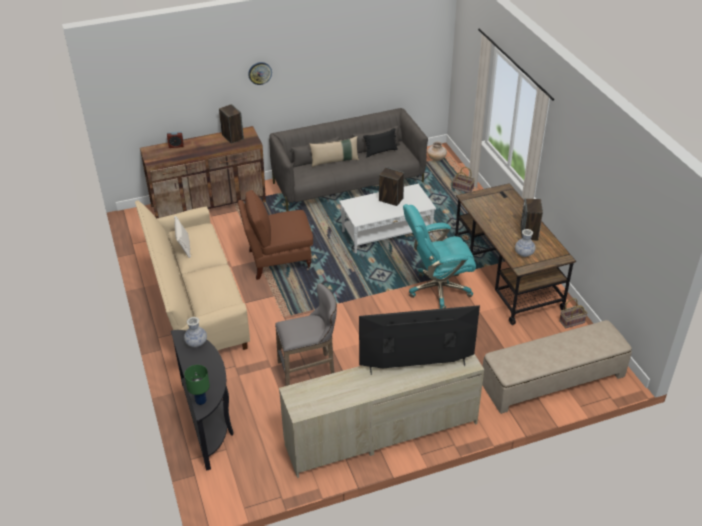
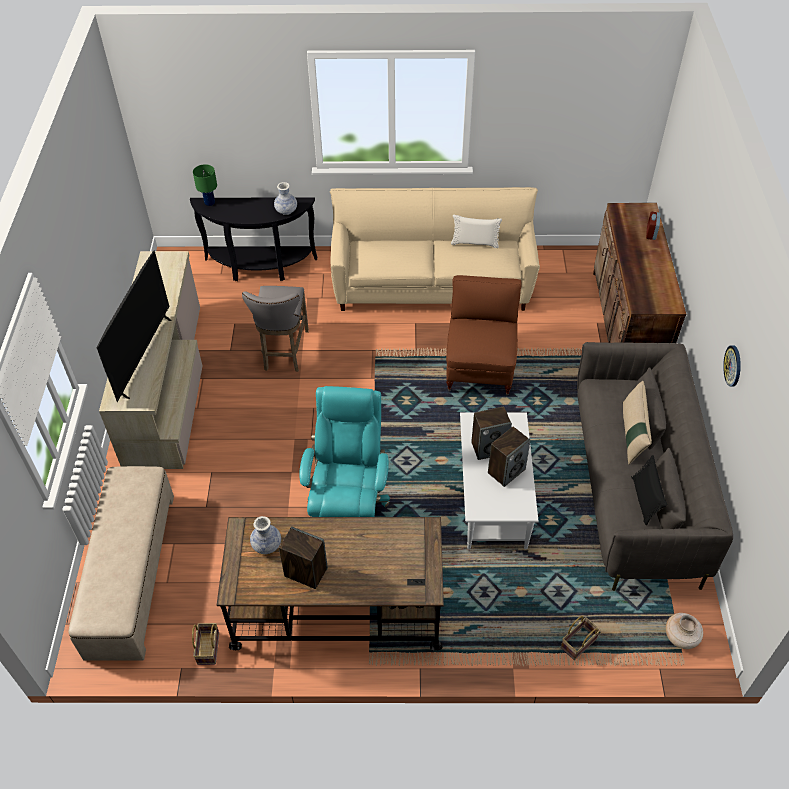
camera: 110 degrees right, 10 degrees up
(232, 137) = (658, 288): speaker -> speaker (489, 448)
(260, 73) = (714, 263): wall clock -> wall clock (733, 365)

